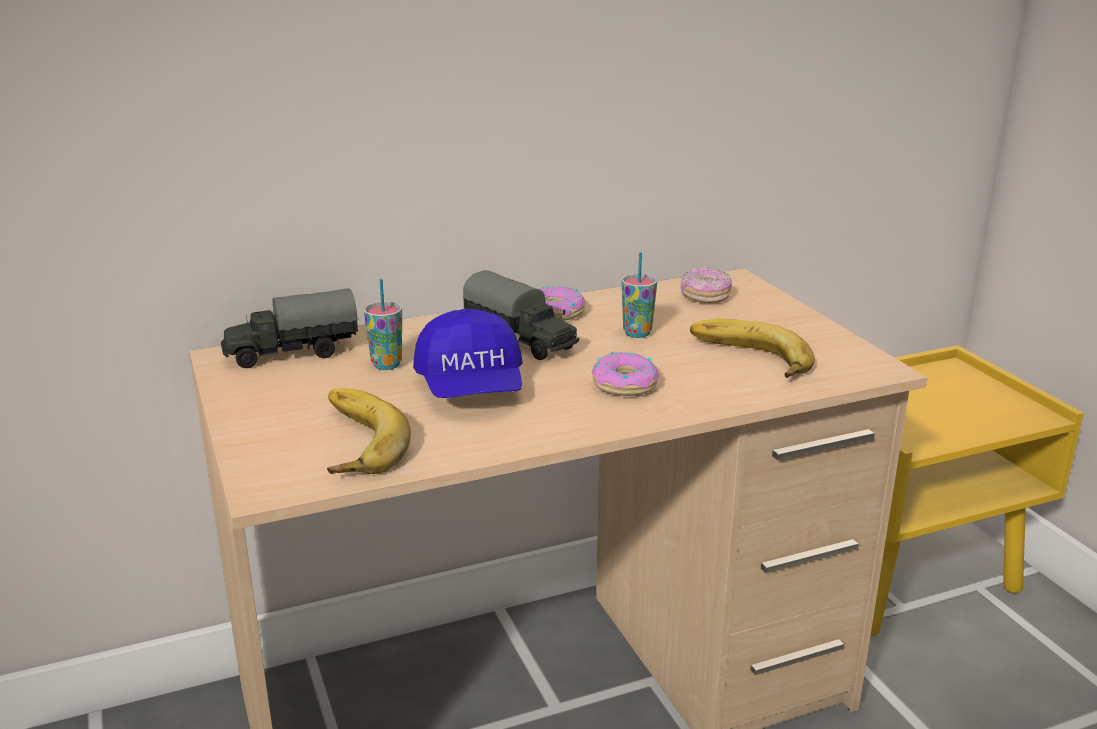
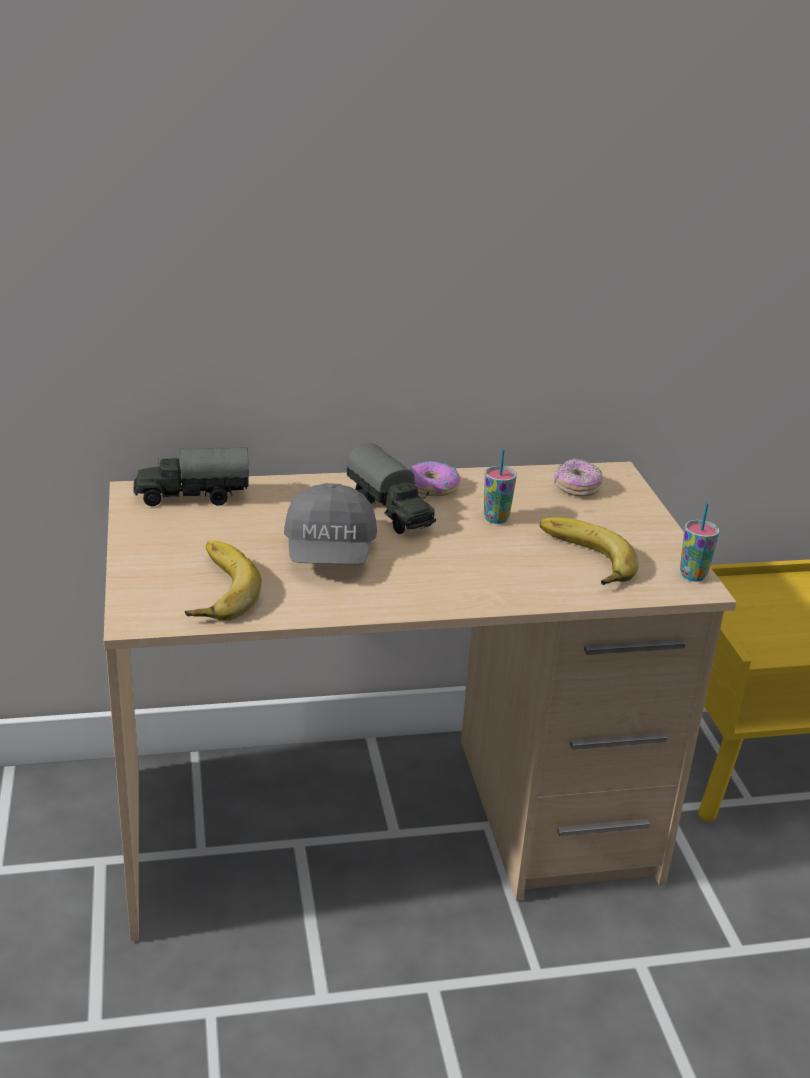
camera: 10 degrees right, 5 degrees up
(386, 365) = (267, 519): cup -> cup (693, 575)
(471, 388) = (329, 553): blue cap -> grey cap
(625, 384) = (461, 569): donut -> none

